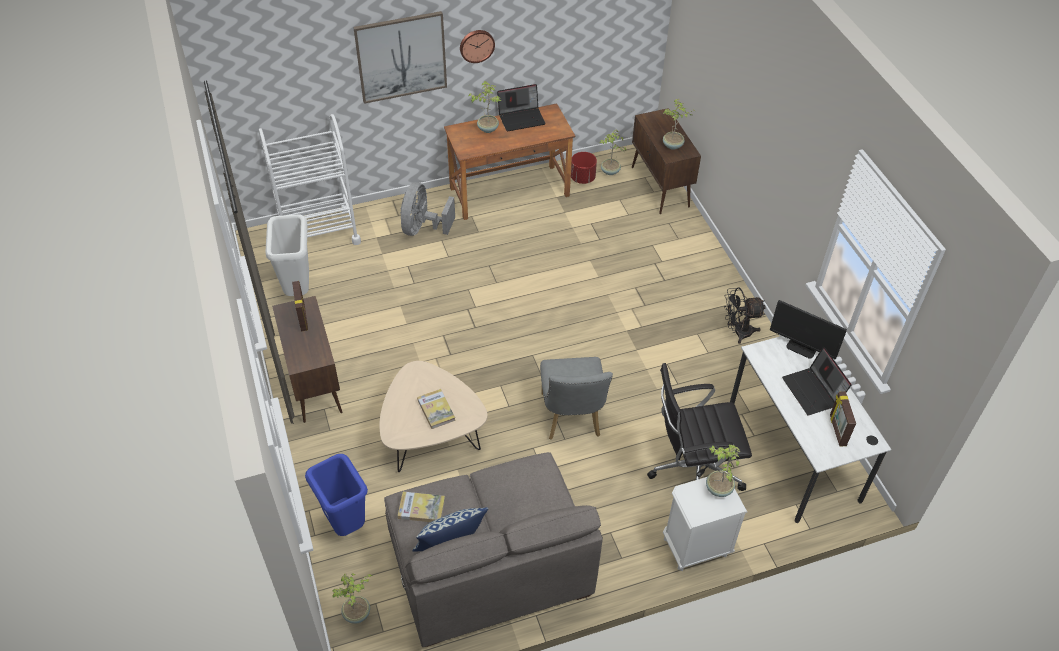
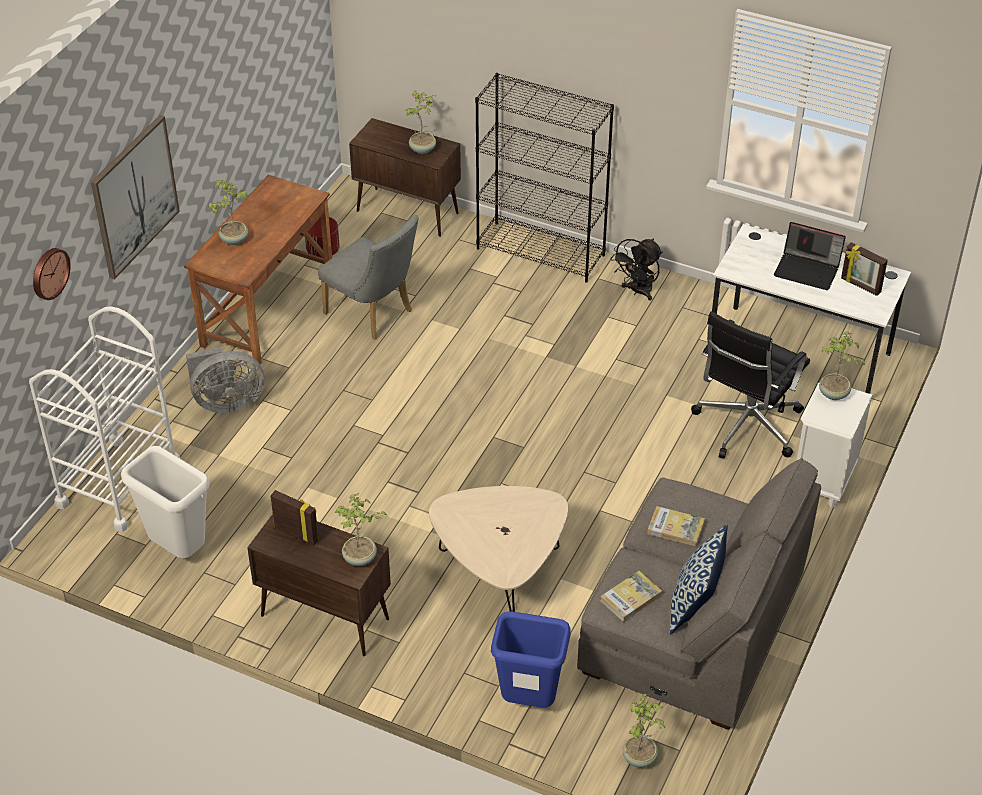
camera: 45 degrees left, 5 degrees down
(423, 228) = (226, 402): grey fan -> grey fan turned 75 degrees counterclockwise
(436, 410) = (512, 525): book -> book (675, 528)
(476, 45) = (192, 141): wall clock -> wall clock (49, 273)
(522, 118) = (253, 208): laptop -> none
(571, 419) = (599, 462): grey chair -> grey chair (373, 314)
(610, 172) = (341, 228): potted plant -> potted plant (360, 559)
(709, 265) = (541, 252): none -> black bookcase
(801, 347) = (757, 243): monitor -> none

